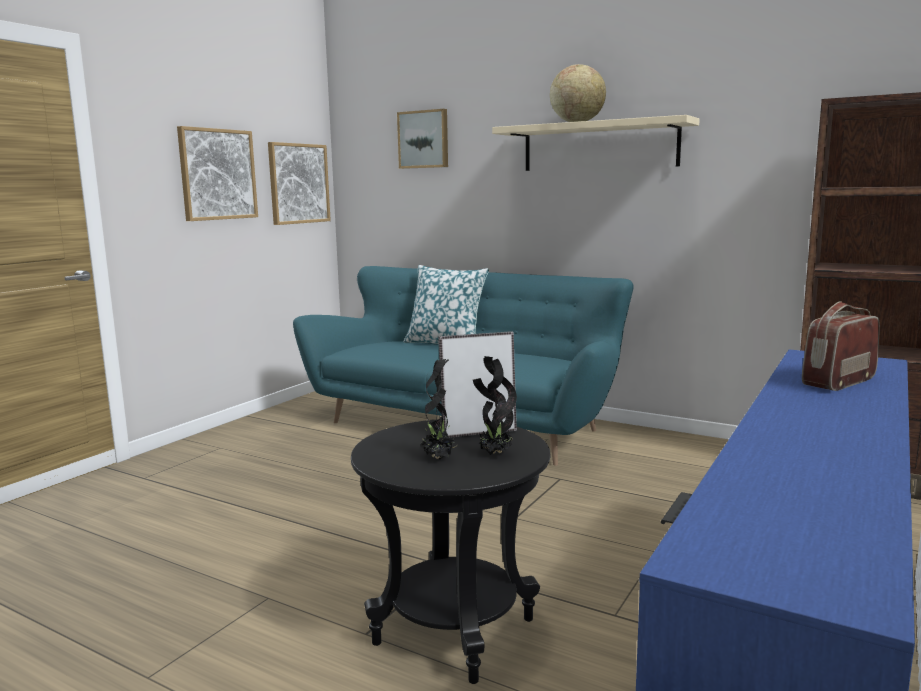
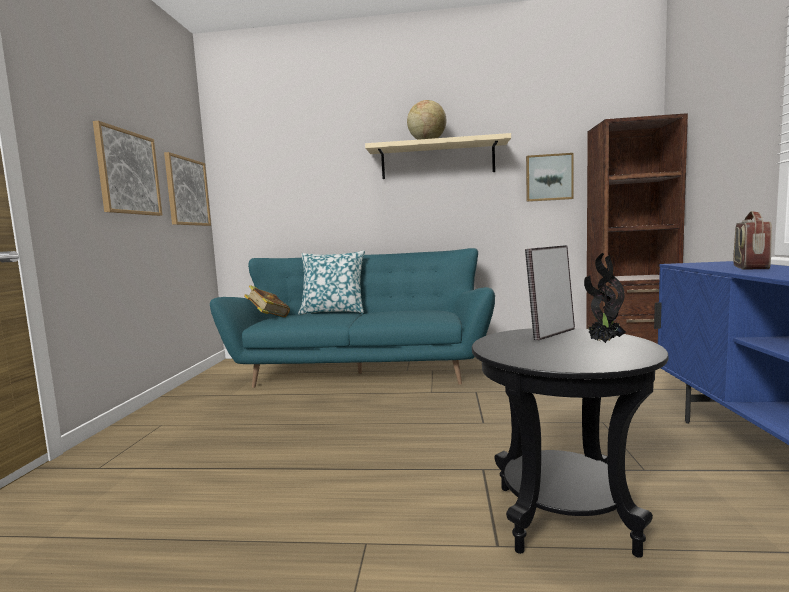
camera: 25 degrees left, 5 degrees down
(364, 343) = (268, 318): none -> book
(424, 139) = (295, 158): picture -> picture (548, 177)
(439, 458) = (574, 351): potted plant -> none

